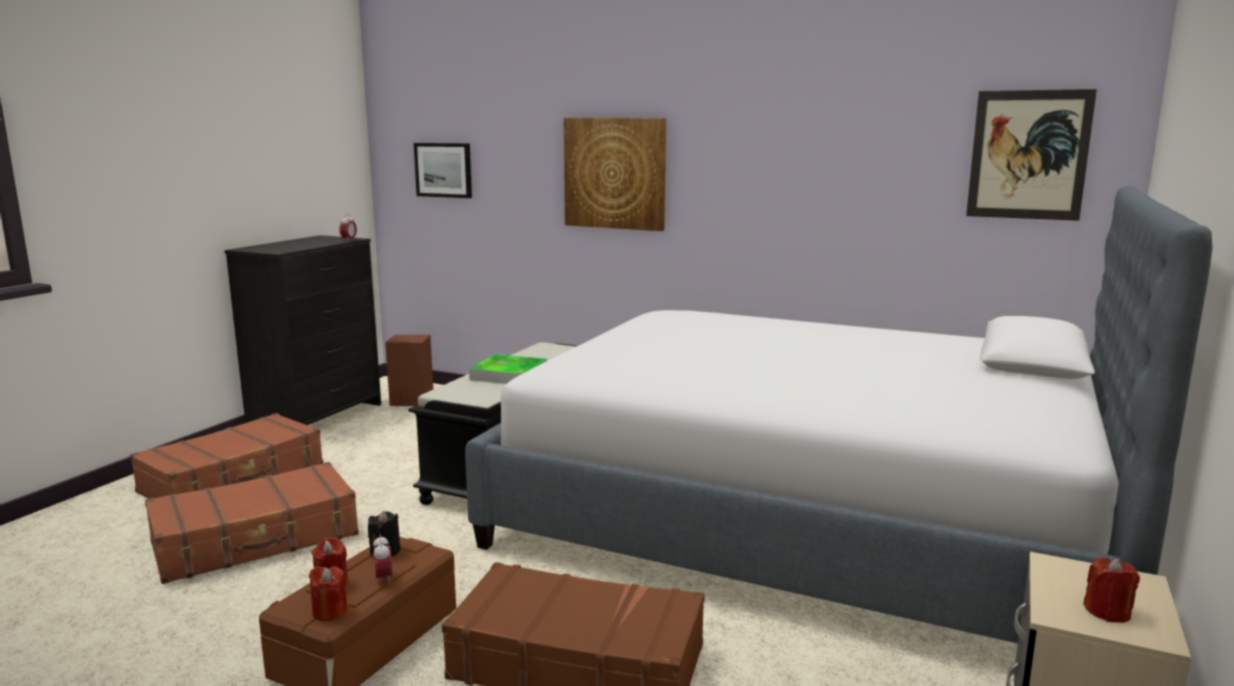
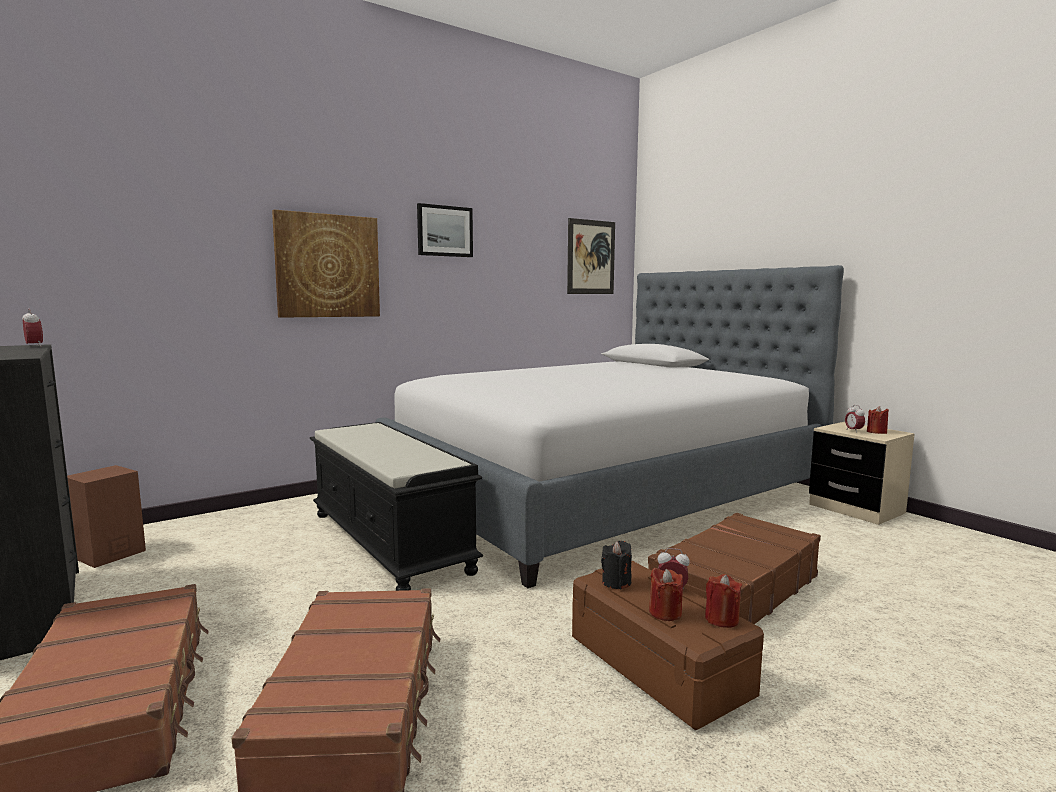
camera: 60 degrees left, 5 degrees down
(443, 170) = (92, 260): picture -> picture (444, 231)
(509, 374) = (394, 448): tray -> none
(1071, 588) = (853, 431): none -> alarm clock

